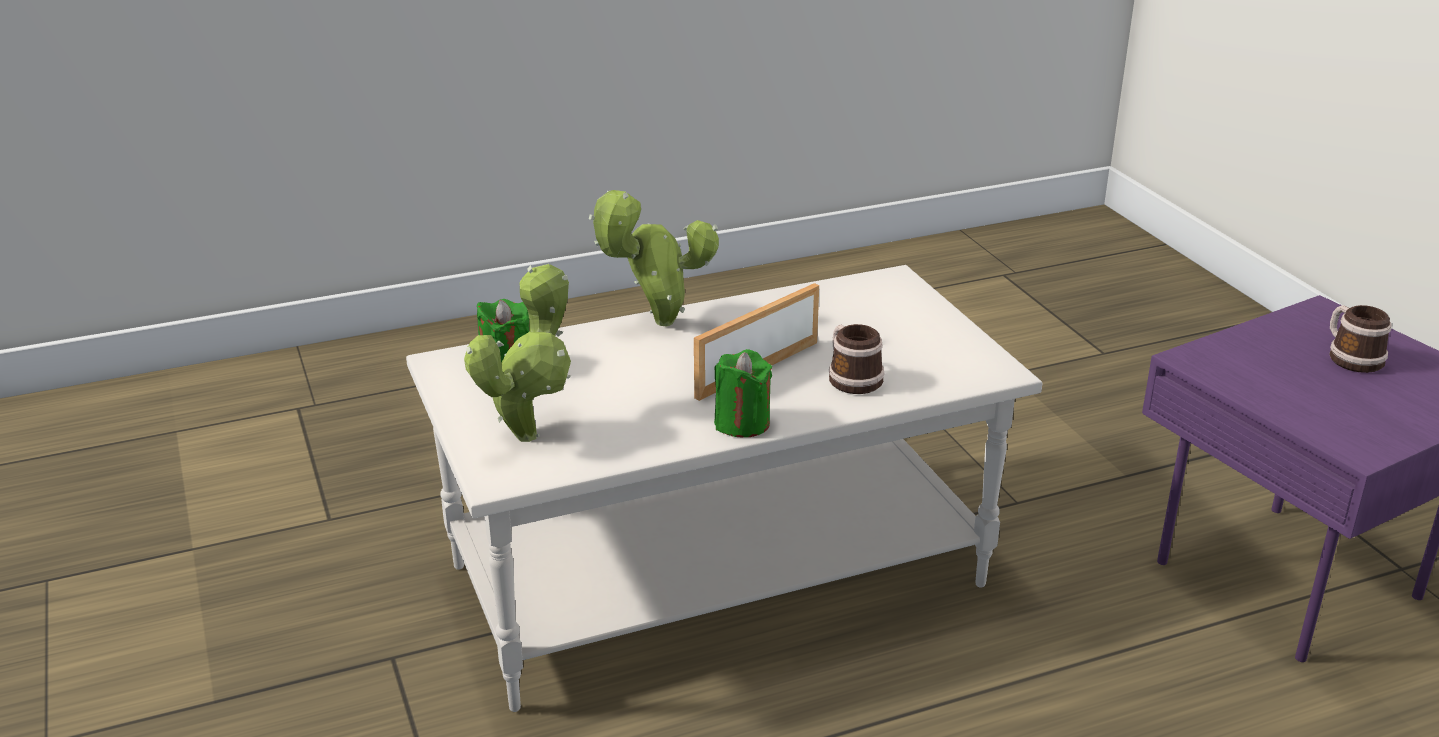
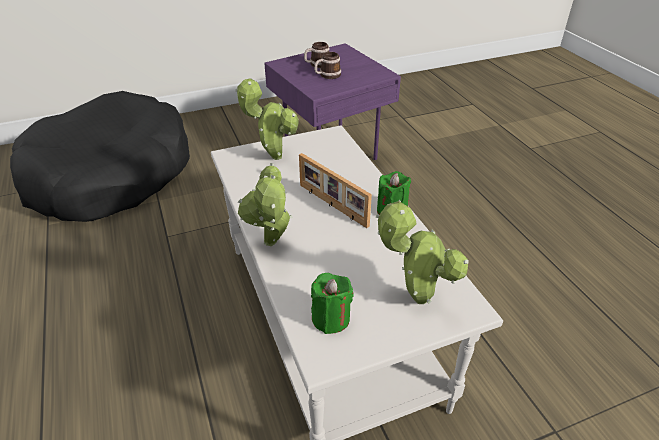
camera: 90 degrees left, 10 degrees up
(851, 377) = (341, 174): mug -> mug (327, 75)
(898, 315) = (273, 156): none -> potted plant
(1069, 318) = (111, 175): none -> black dog bed

